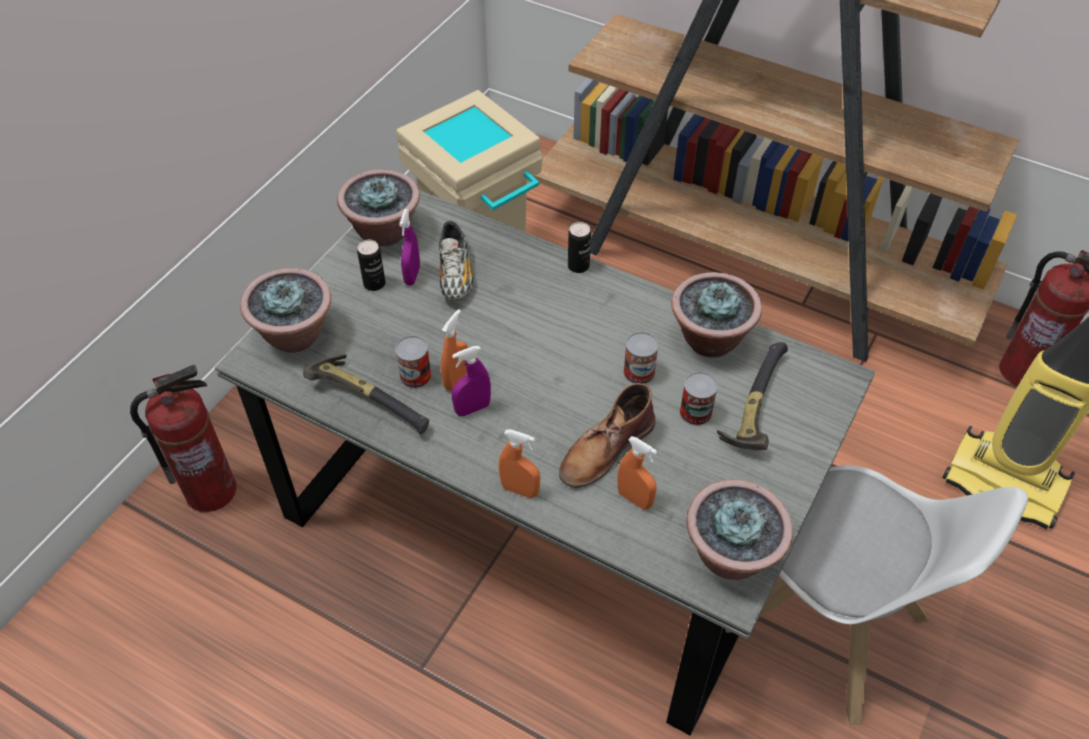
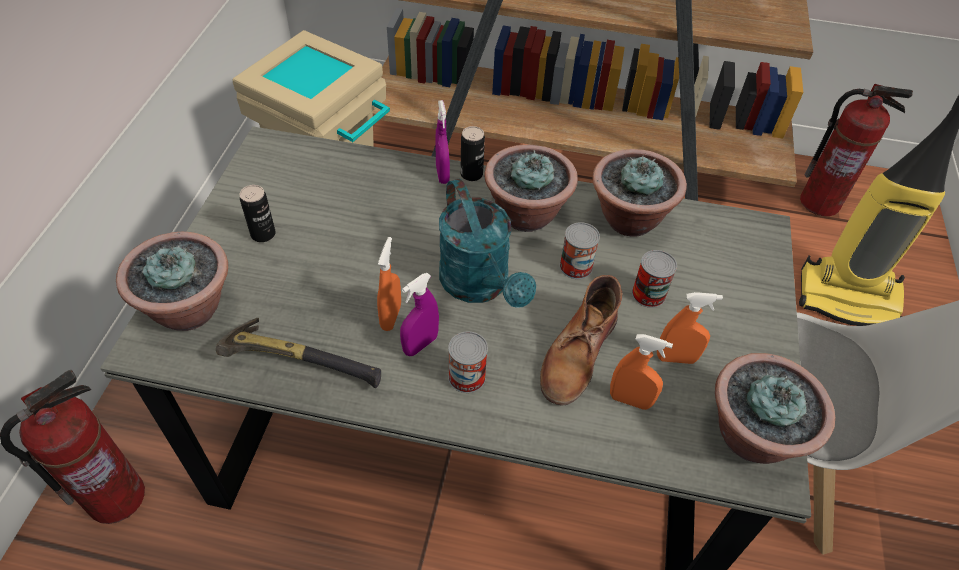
camera: 20 degrees left, 0 degrees up
(384, 232) = (255, 179): potted plant -> potted plant (526, 214)
(412, 275) = (302, 217): purple spray bottle -> purple spray bottle (442, 174)
(415, 376) = (344, 323): can -> can (467, 377)
(455, 274) = (349, 207): shoe -> none
(520, 490) = (507, 422): orange spray bottle -> orange spray bottle (676, 358)
(544, 370) = (480, 286): none -> turquoise watering can
(753, 406) = (699, 275): hammer -> none

